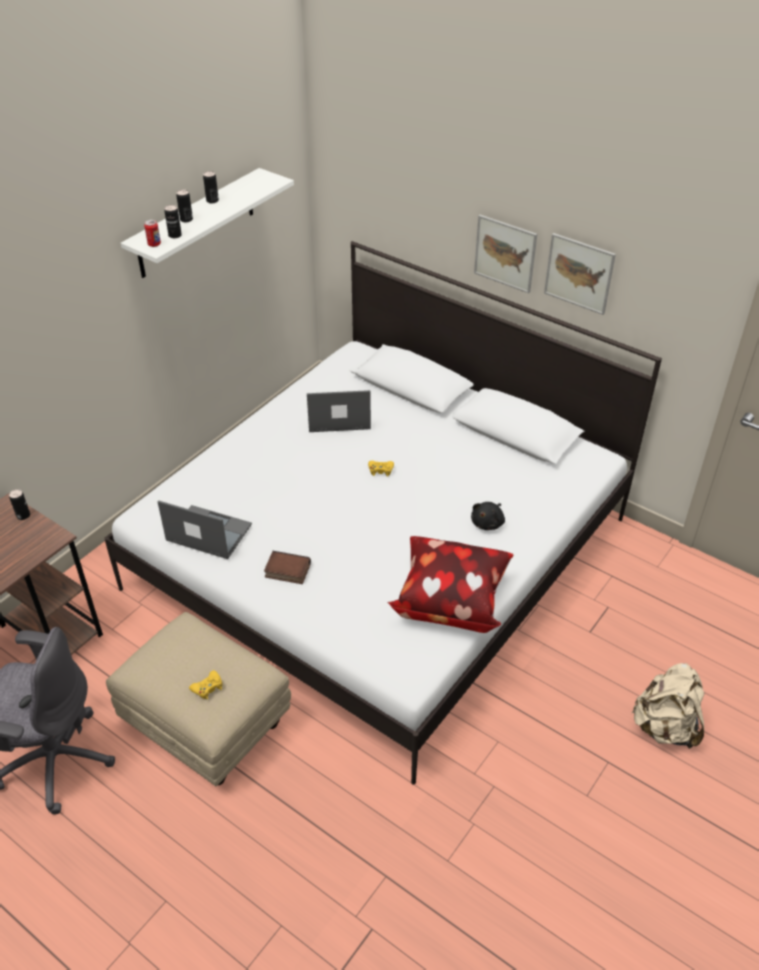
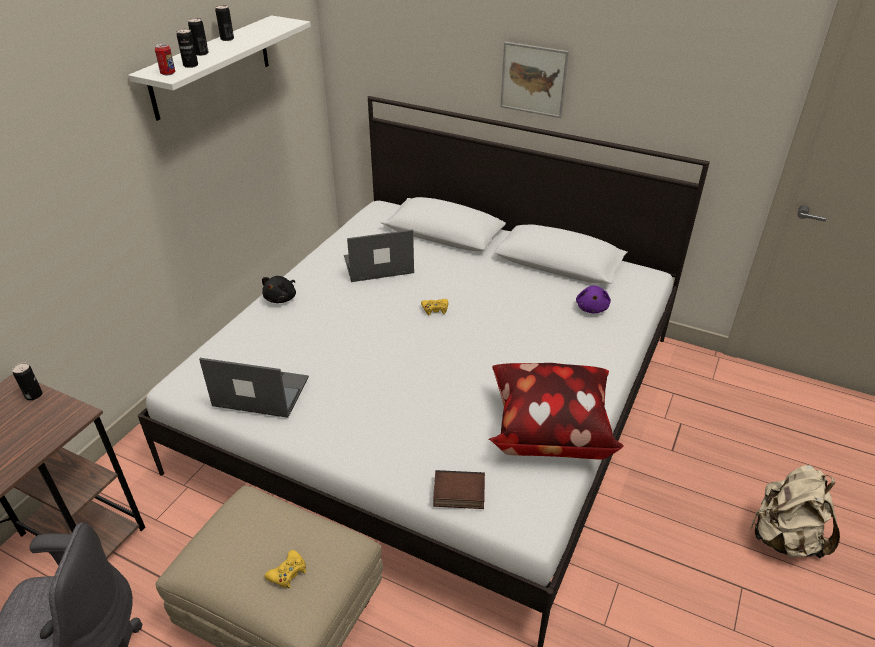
camera: 10 degrees left, 5 degrees down
(286, 571) = (358, 422): book -> book (458, 494)
(488, 523) = (561, 347): black plush toy -> black plush toy (281, 298)
(530, 486) = (592, 308): none -> purple plush toy
(579, 273) = (615, 86): picture -> none

